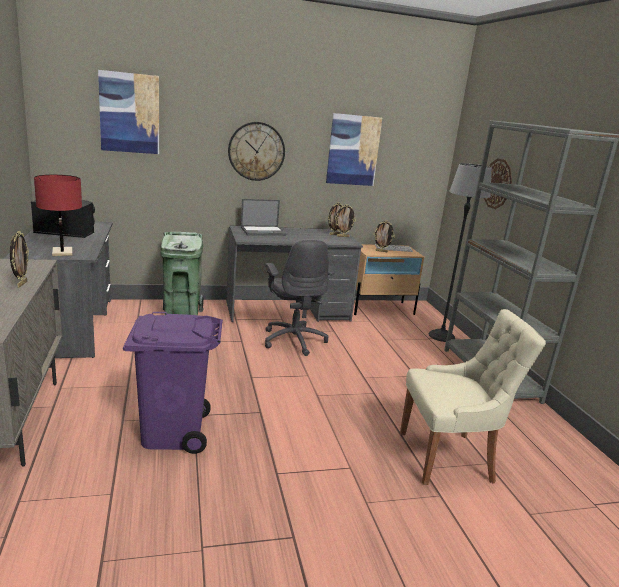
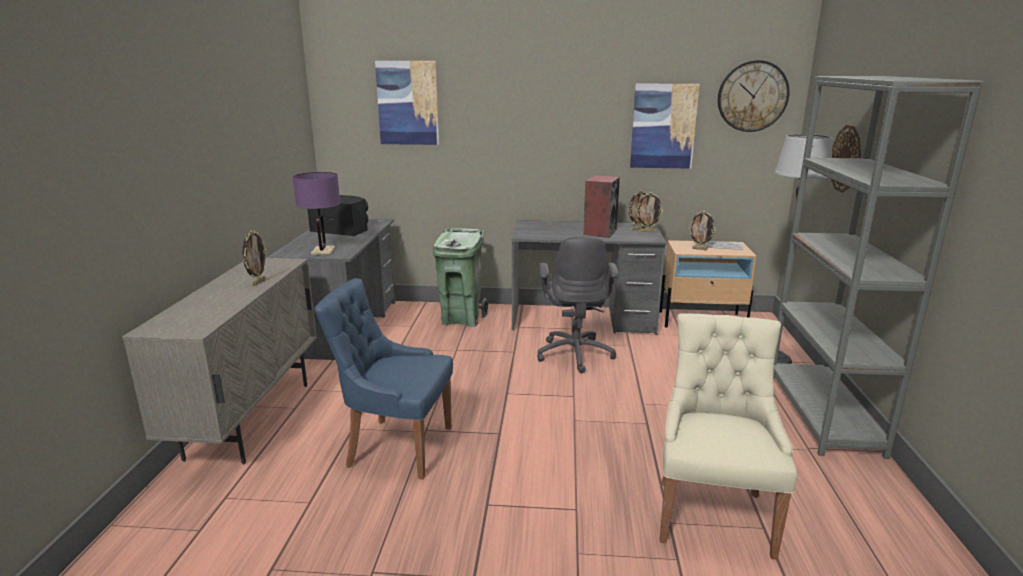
camera: 20 degrees right, 0 degrees up
(62, 252) = (323, 251): red table lamp -> purple table lamp
(172, 432) = (396, 446): purple trash can -> blue chair
(256, 151) = (545, 135): wall clock -> wall clock (752, 96)
(263, 231) = (552, 226): laptop -> none
(306, 236) = (599, 232): none -> speaker
(449, 457) = (712, 513): beige chair -> beige chair turned 90 degrees counterclockwise

